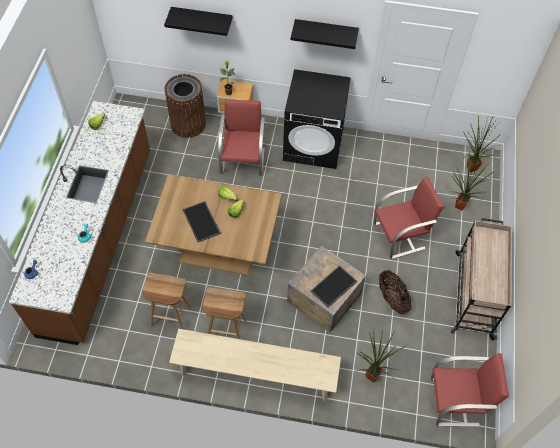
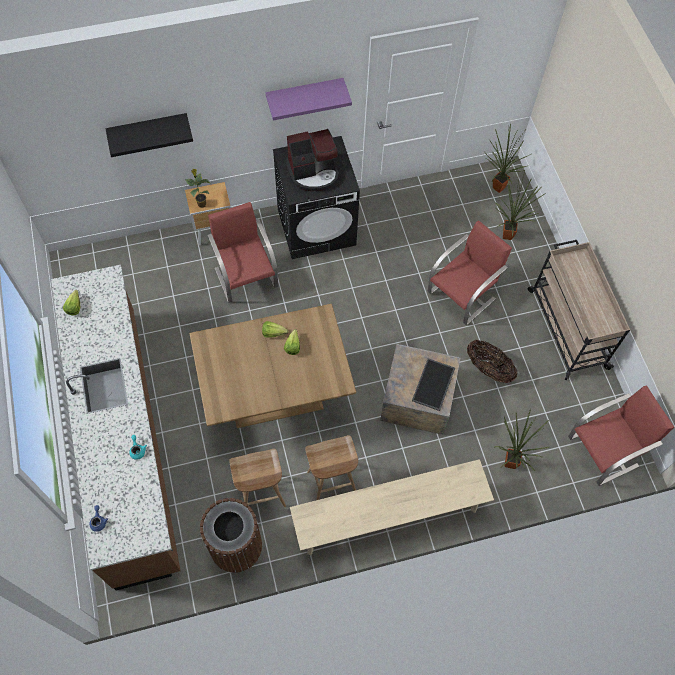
camera: 25 degrees left, 5 degrees up
(188, 124) = (158, 257): brown trash can -> brown trash can (235, 546)
(202, 221) = (260, 374): tray -> none
(315, 95) = (313, 172): none -> coffee machine
(326, 31) = (304, 94): black shelf -> purple shelf

